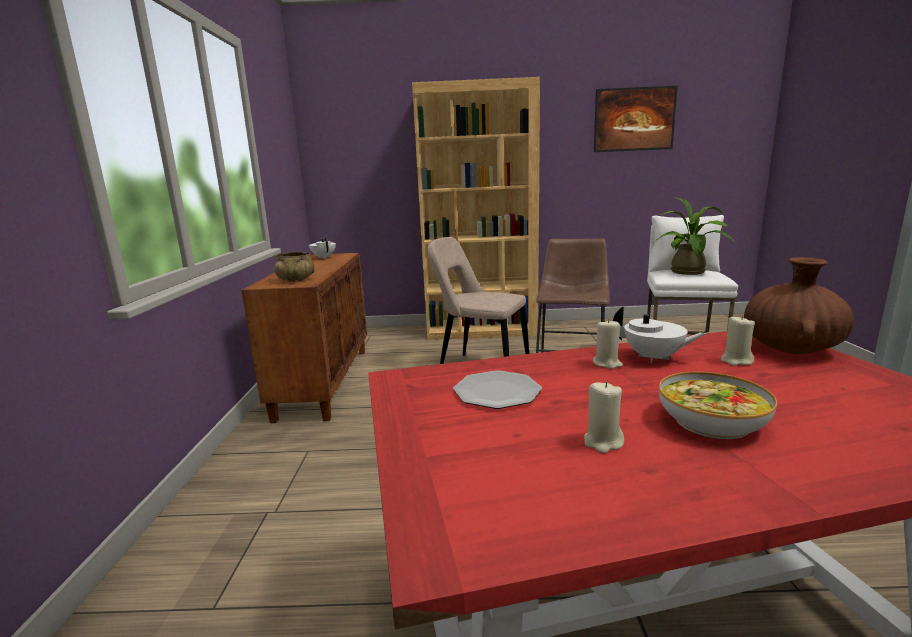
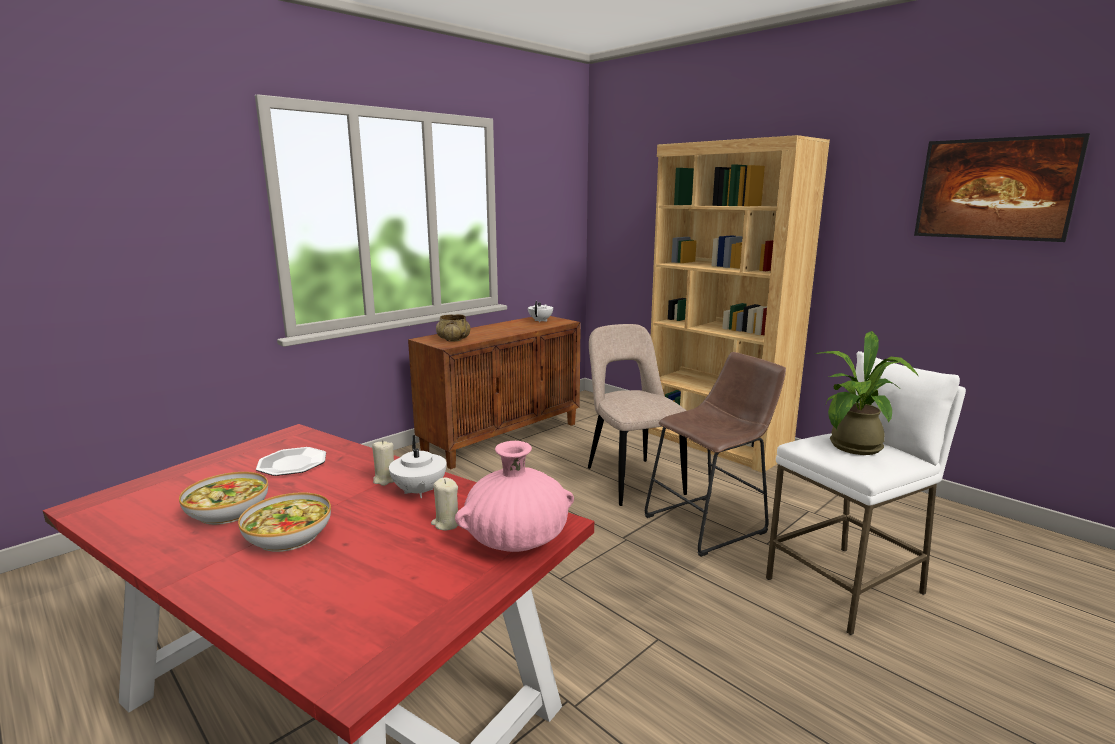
camera: 45 degrees right, 0 degrees up
(603, 442) = (228, 511): beige candle -> bowl
(791, 349) = (517, 541): brown vase -> pink vase

